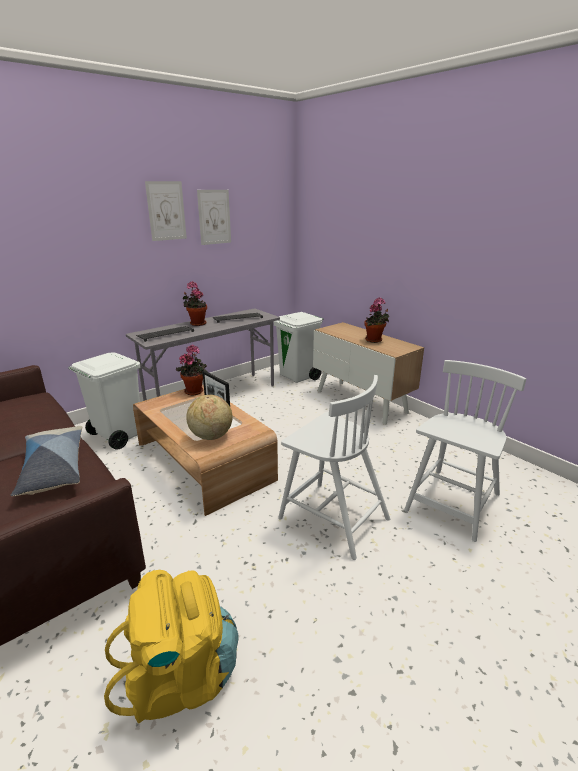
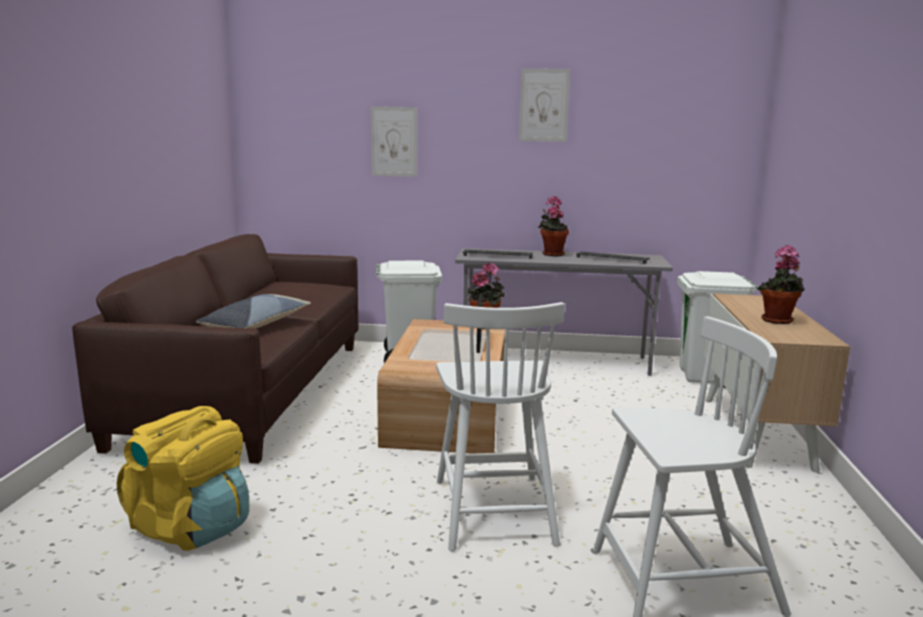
camera: 45 degrees right, 10 degrees down
(211, 436) = (427, 360): globe -> none
(214, 217) = (613, 117): picture -> picture (394, 141)

